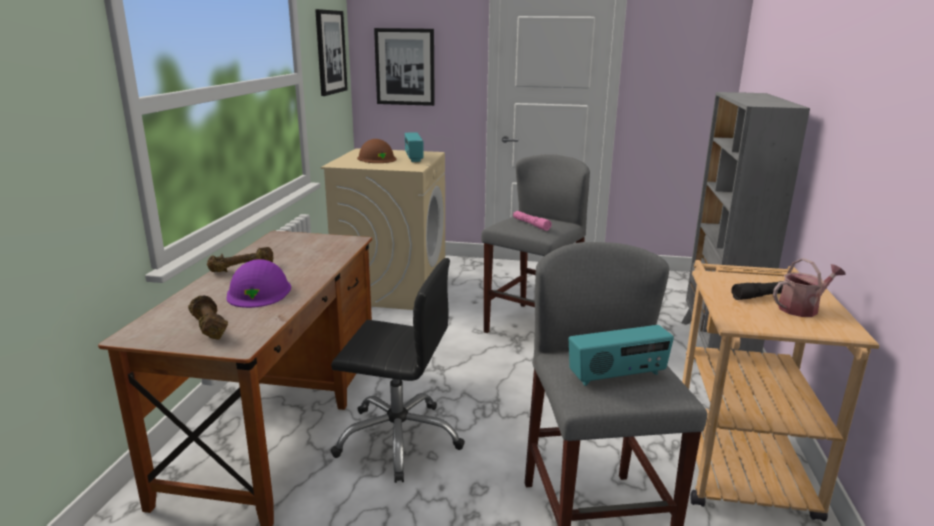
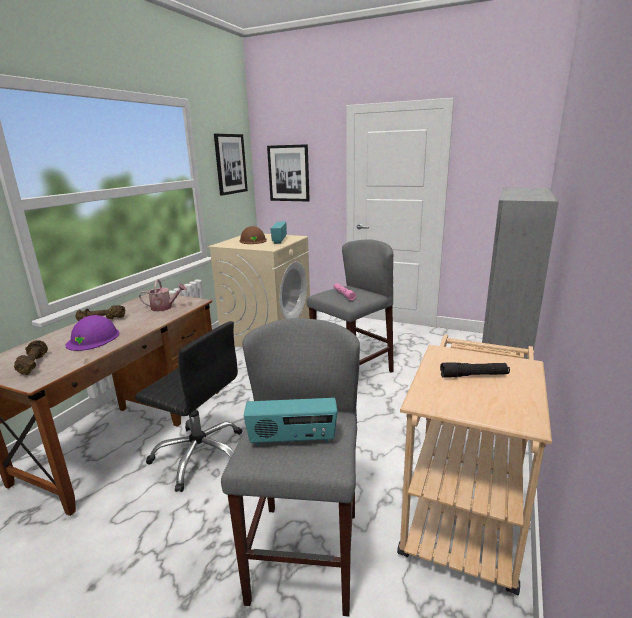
camera: 15 degrees right, 0 degrees up
(802, 308) = (500, 392): watering can -> watering can (164, 307)

